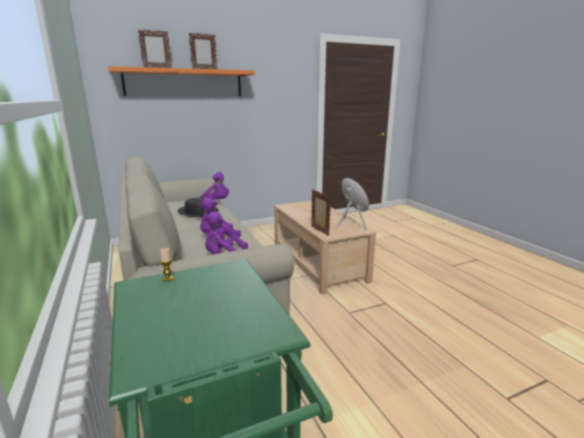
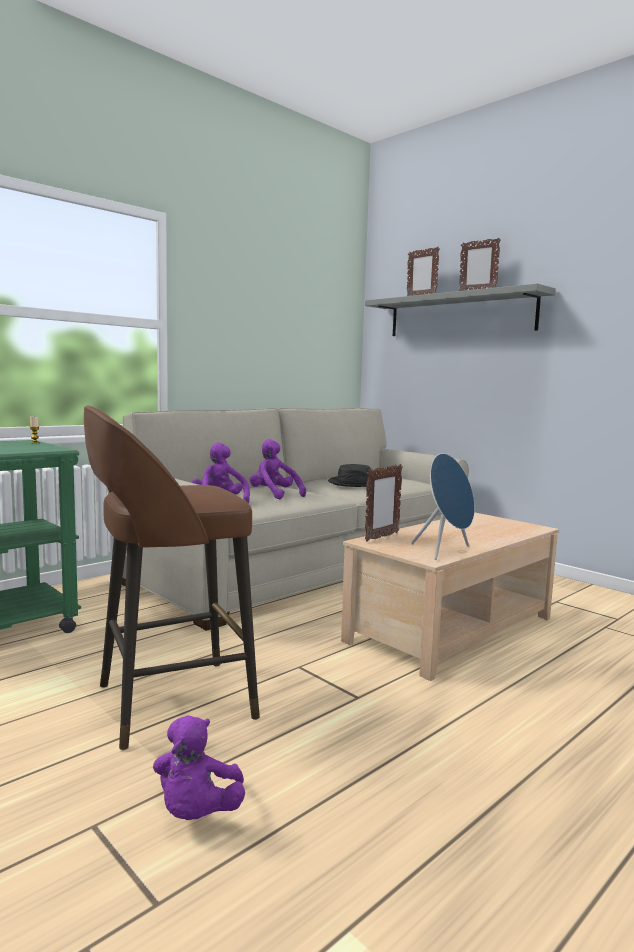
camera: 70 degrees right, 10 degrees down
(184, 83) = (459, 315): orange shelf -> grey shelf
(216, 202) = (407, 485): purple plush toy -> purple plush toy (197, 813)
(386, 364) = (170, 702): none -> brown stool

